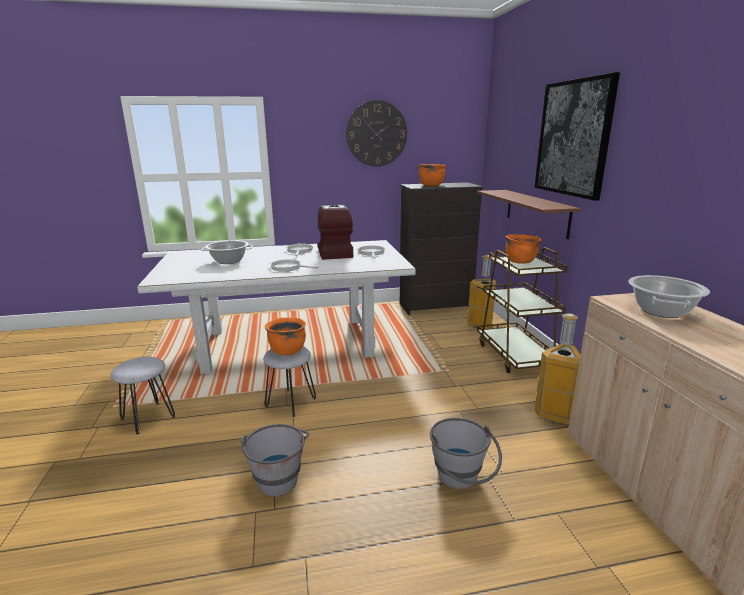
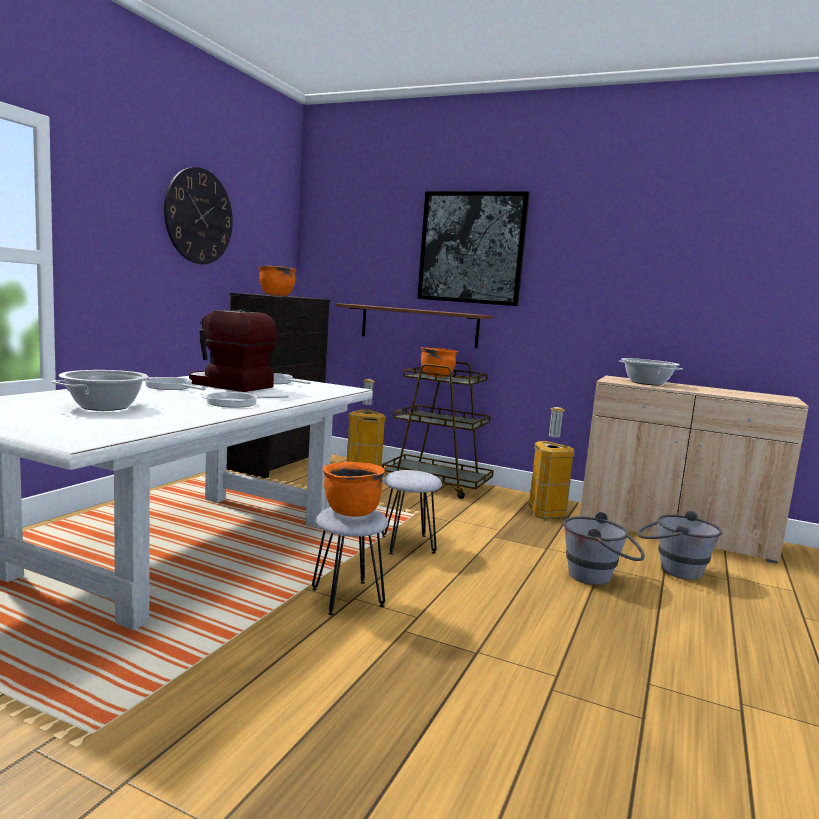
camera: 55 degrees left, 10 degrees down
(147, 418) = (193, 716): grey stool -> grey stool (408, 544)
(278, 476) = (498, 655): grey bucket -> grey bucket (671, 569)

